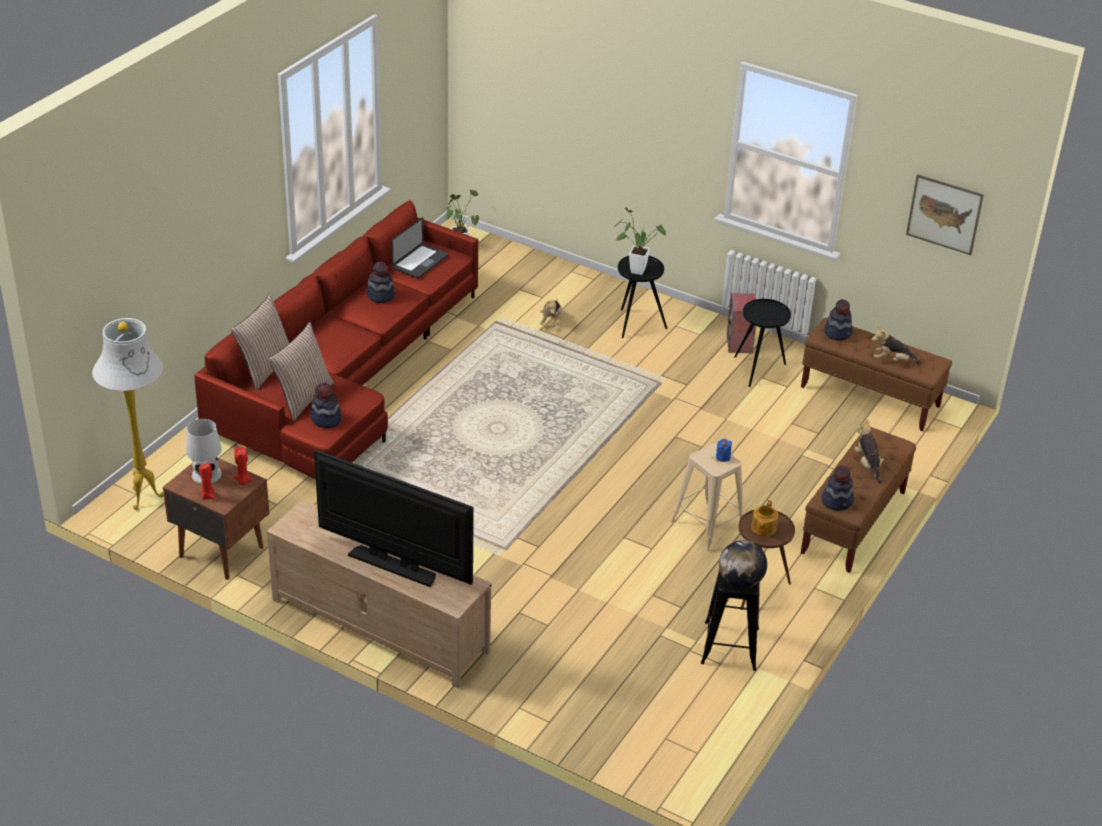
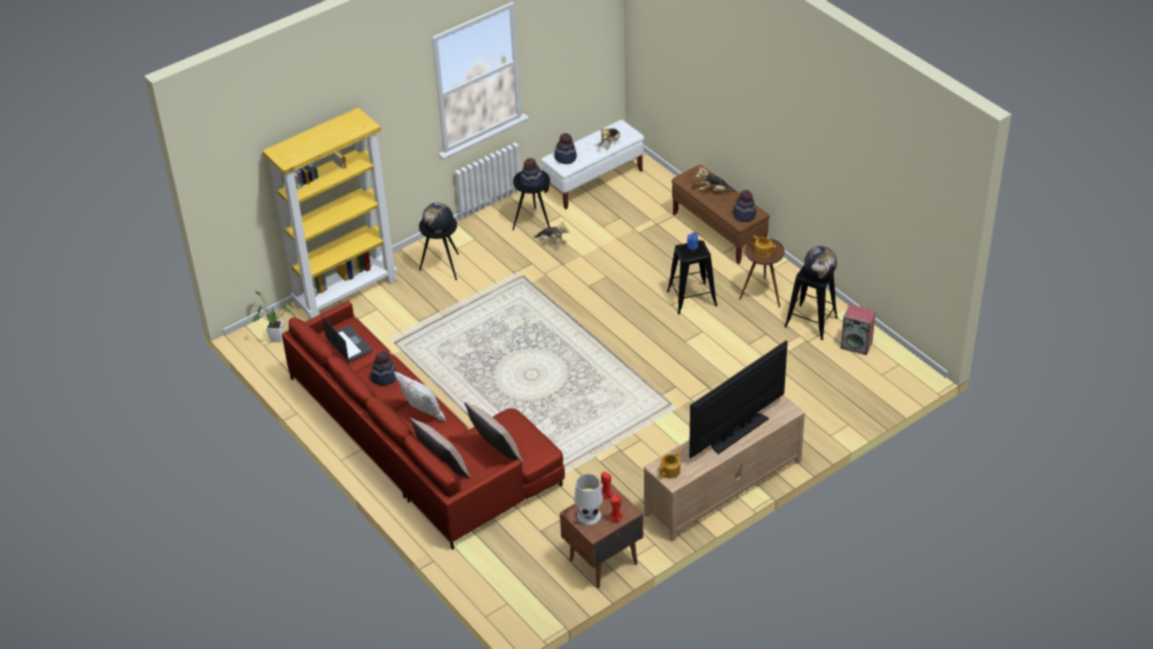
camera: 65 degrees left, 5 degrees up
(146, 498) = (515, 598): white floor lamp -> none
(302, 522) = (671, 471): none -> teapot
(326, 419) = (530, 444): hat -> hat (532, 183)
(339, 334) = (422, 414): none -> white pillow
(551, 321) = (411, 312): plush toy -> plush toy (552, 243)
(555, 271) = (346, 292): none -> yellow bookcase
(634, 270) = (438, 230): potted plant -> globe
(707, 526) = (692, 298): beige stool -> black stool
(740, 344) = (498, 223): speaker -> speaker (857, 345)
(870, 397) = (593, 181): brown bench -> white bench
(944, 214) = (582, 35): picture -> none

